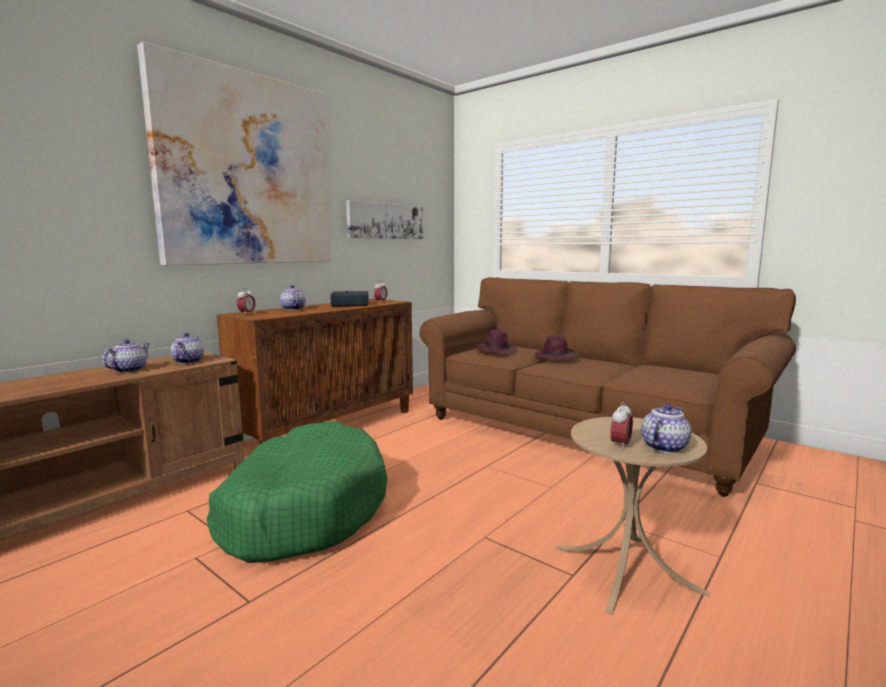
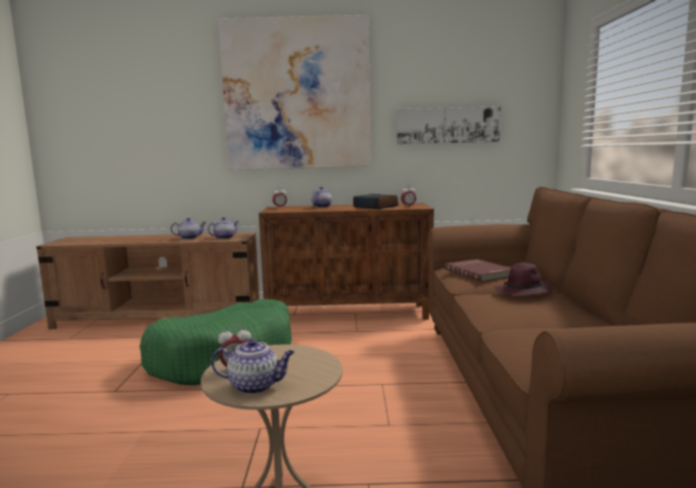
camera: 50 degrees right, 0 degrees up
(496, 351) = (479, 272): purple hat -> red book

